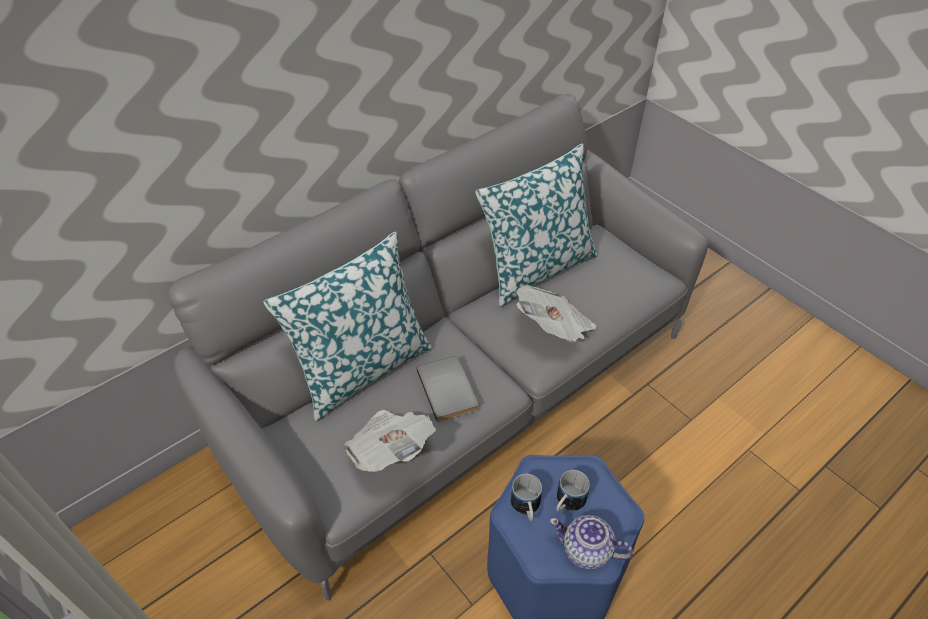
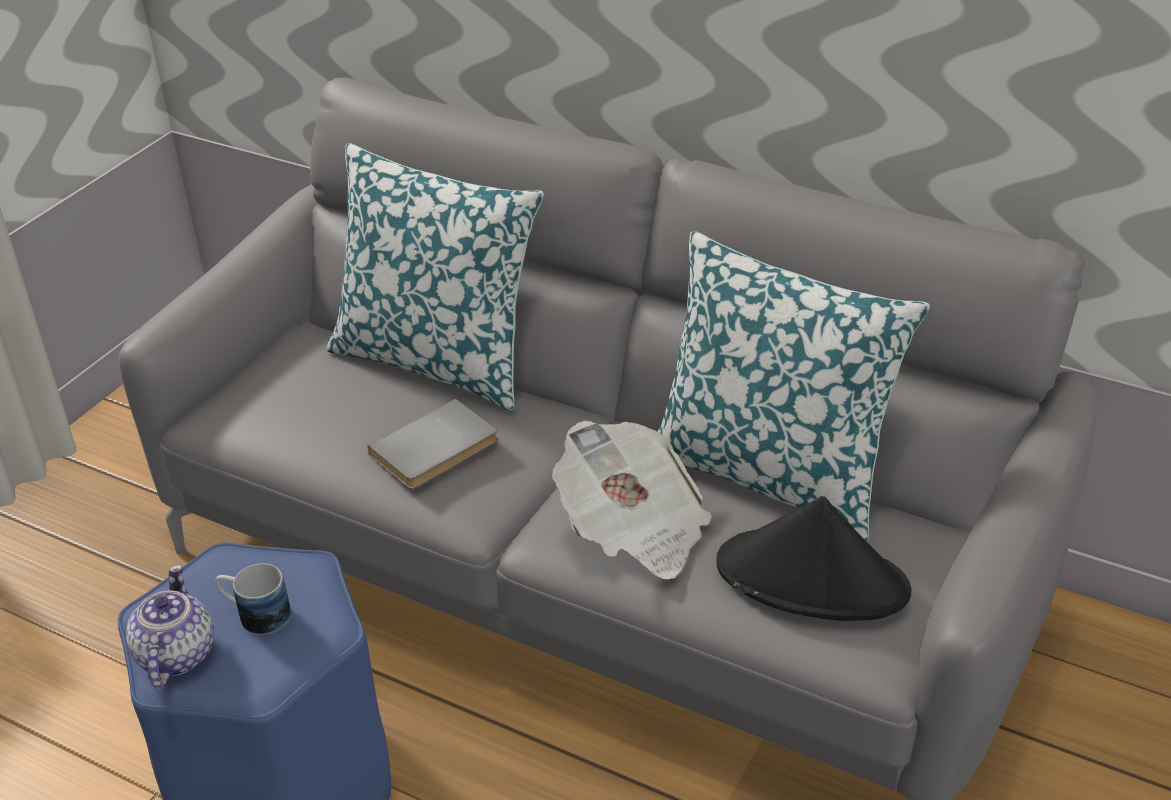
camera: 70 degrees right, 10 degrees down
(390, 450) = (302, 426): newspaper -> none
(526, 508) = (232, 573): mug -> none
(614, 279) = (813, 578): none -> black hat

